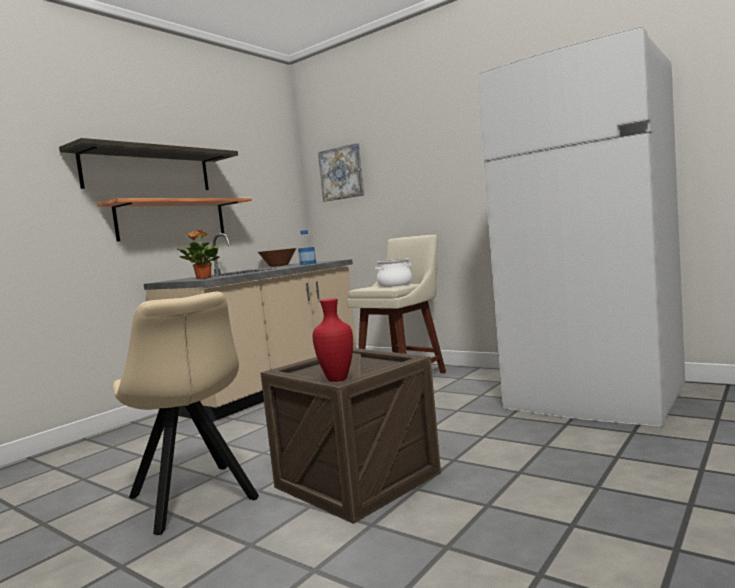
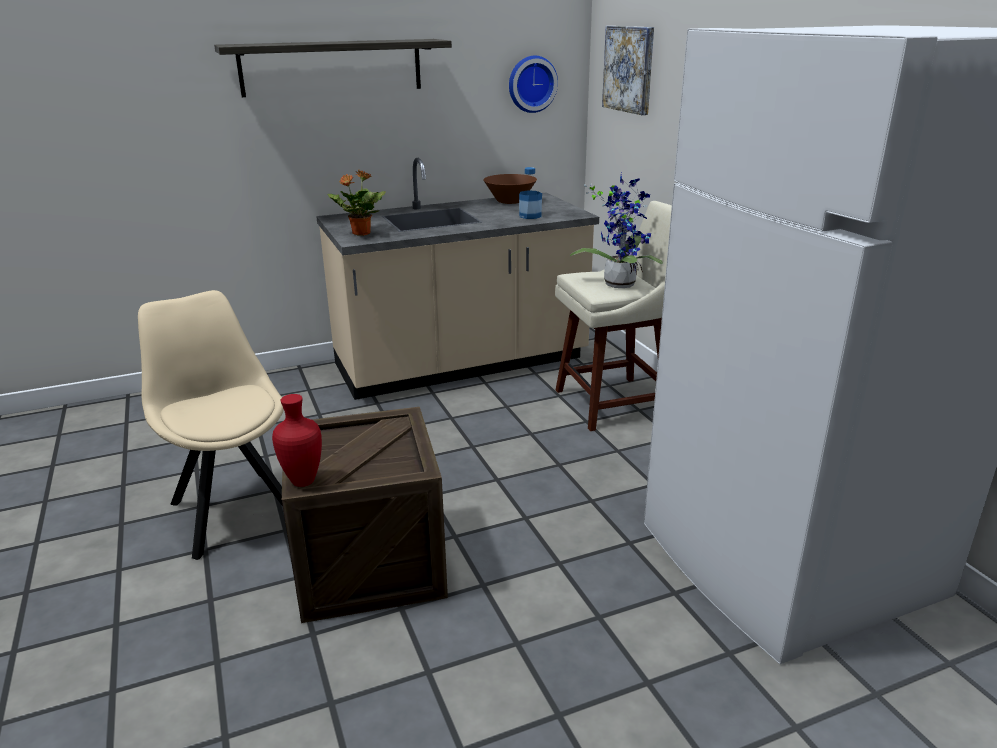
camera: 30 degrees right, 20 degrees up
(172, 220) = (363, 132): shelf -> none
(194, 498) = (235, 512): beige chair -> beige chair turned 150 degrees clockwise
(273, 191) = (531, 84): none -> wall clock
(395, 284) = (619, 283): cooking pot -> potted plant

